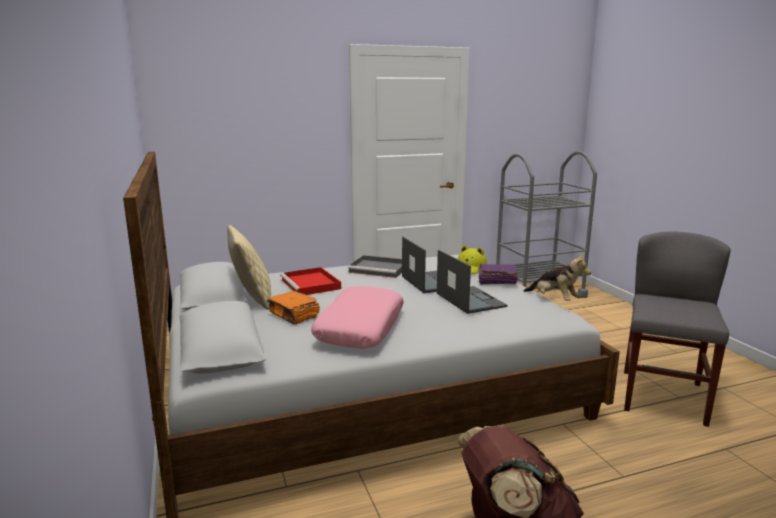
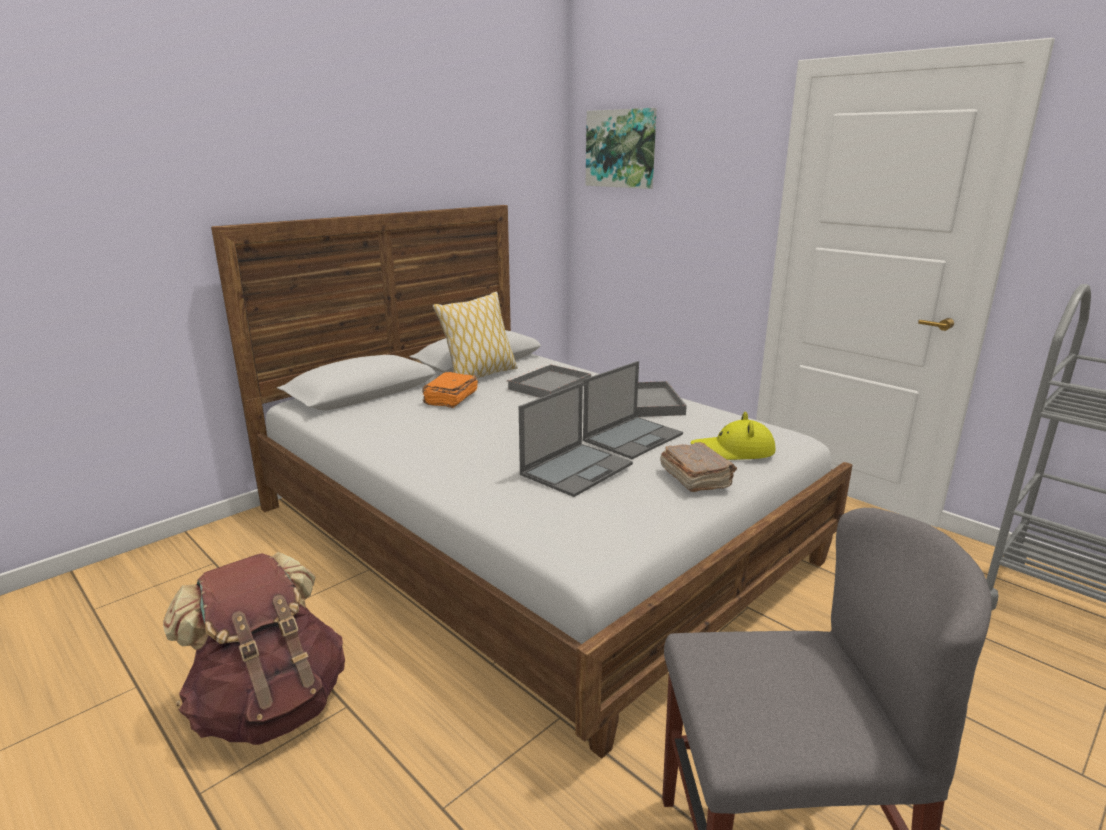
camera: 65 degrees right, 5 degrees up
(206, 98) = (621, 149): none -> picture
(311, 284) = (549, 386): red tray -> grey tray
(360, 328) = (436, 431): pink pillow -> none
(496, 281) = (695, 478): purple book -> brown book
(555, 300) = (664, 535): plush toy -> none

